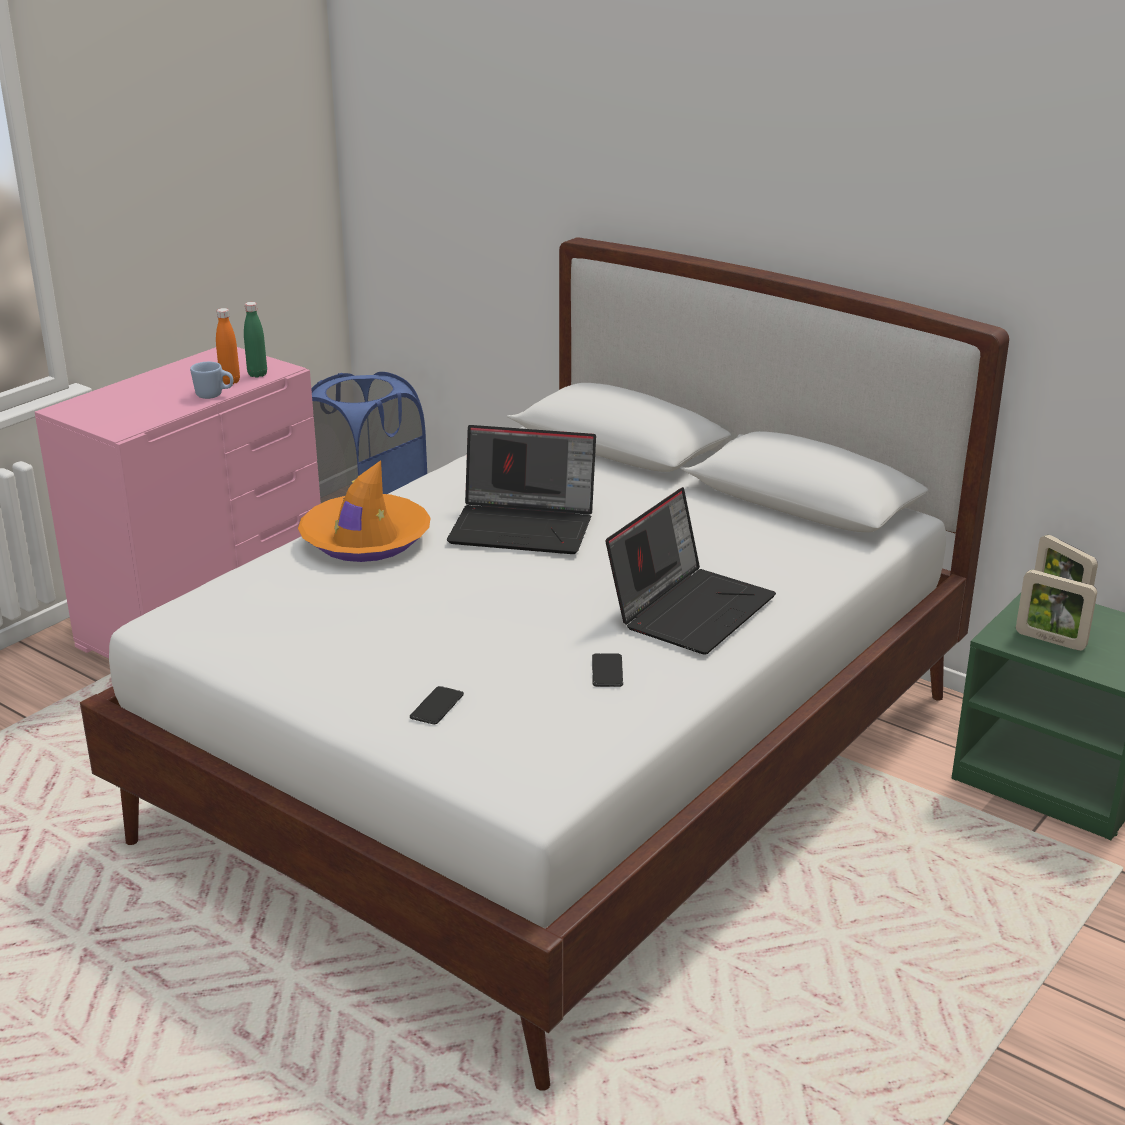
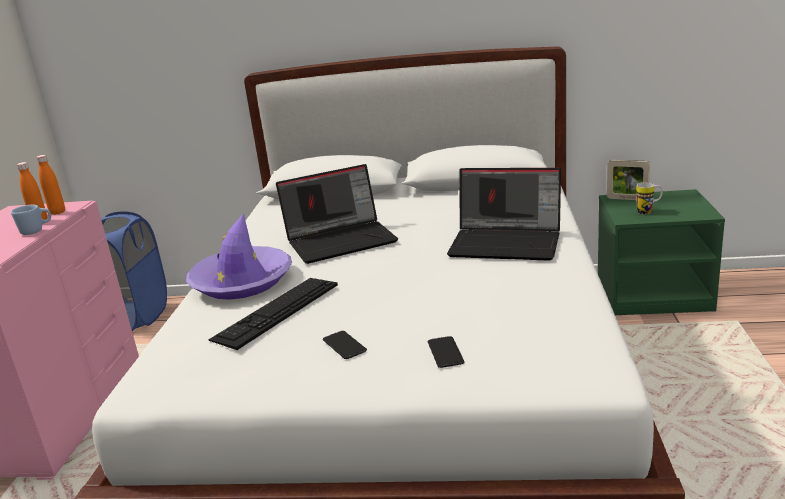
camera: 30 degrees left, 5 degrees down
(257, 374) = (57, 212): green bottle -> orange bottle
(350, 590) = (277, 311): none -> keyboard
(365, 540) = (242, 282): orange hat -> purple hat
(607, 671) = (517, 289): phone -> phone (344, 345)
(690, 608) = (507, 242): laptop -> laptop turned 105 degrees clockwise
(1050, 640) = (648, 212): picture frame -> mug

